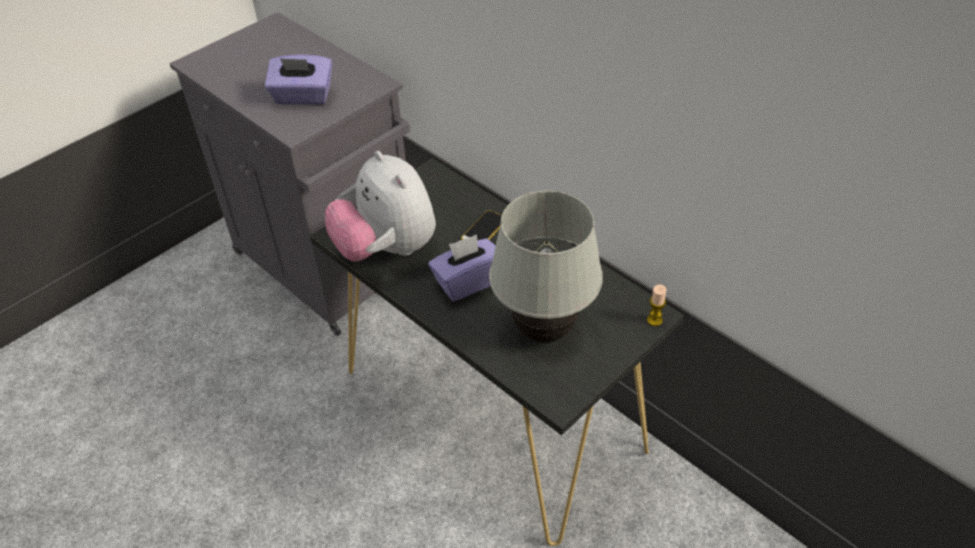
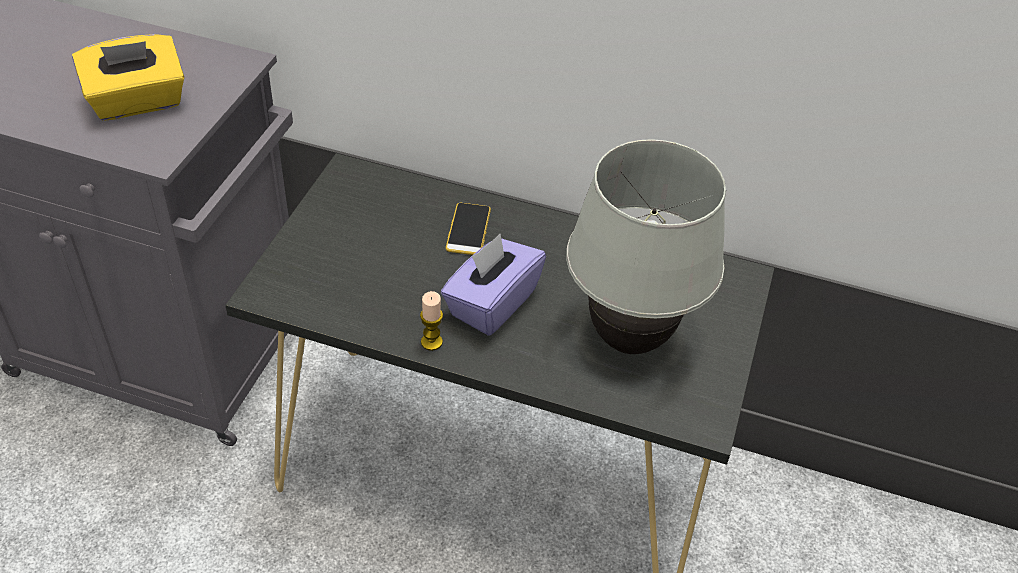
camera: 30 degrees left, 0 degrees up
(303, 97) = (137, 102): purple tissue box -> yellow tissue box
(386, 249) = (352, 292): plush toy -> none
(654, 320) = (747, 284): candle -> candle (431, 342)

